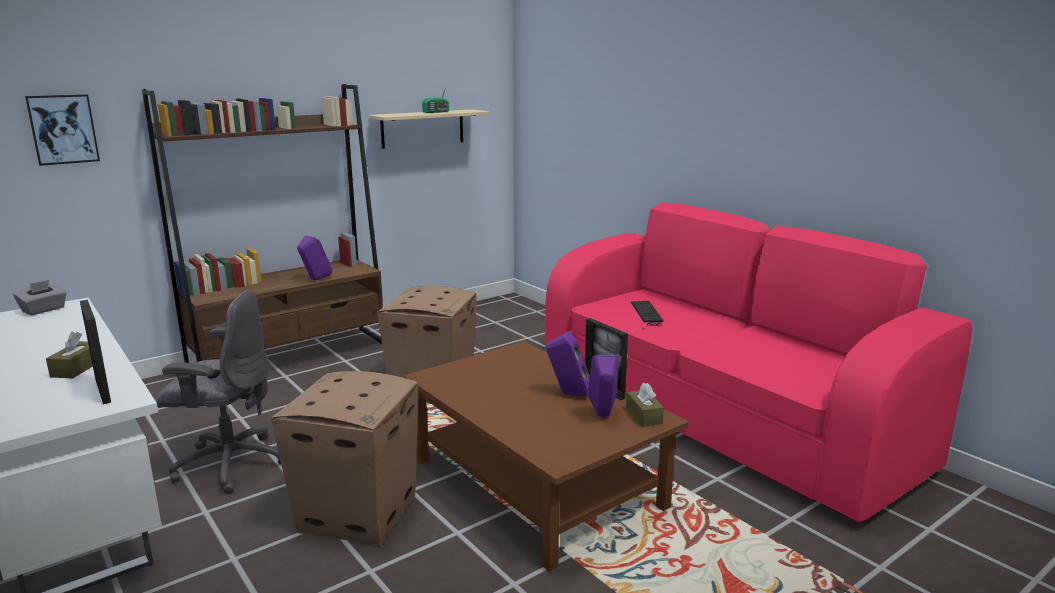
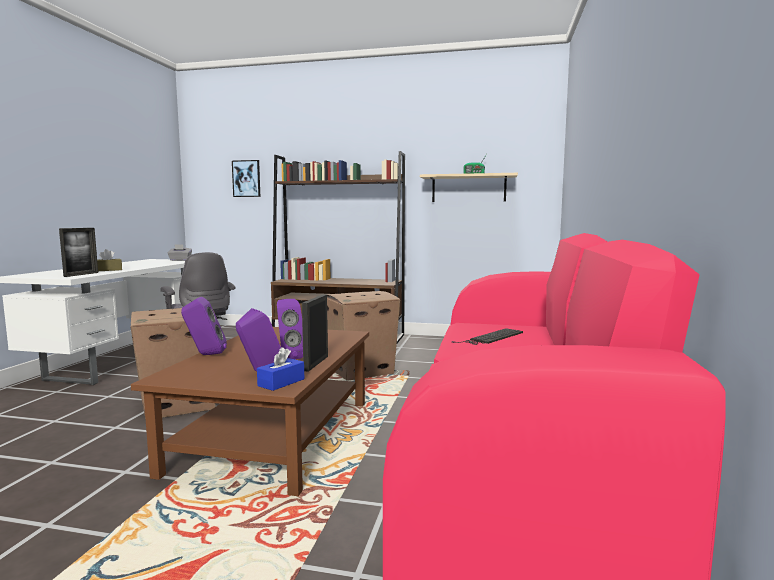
camera: 50 degrees right, 10 degrees down
(315, 280) = (348, 283): purple speaker -> purple speaker (205, 354)
(643, 416) = (281, 382): brown tissue box -> blue tissue box

